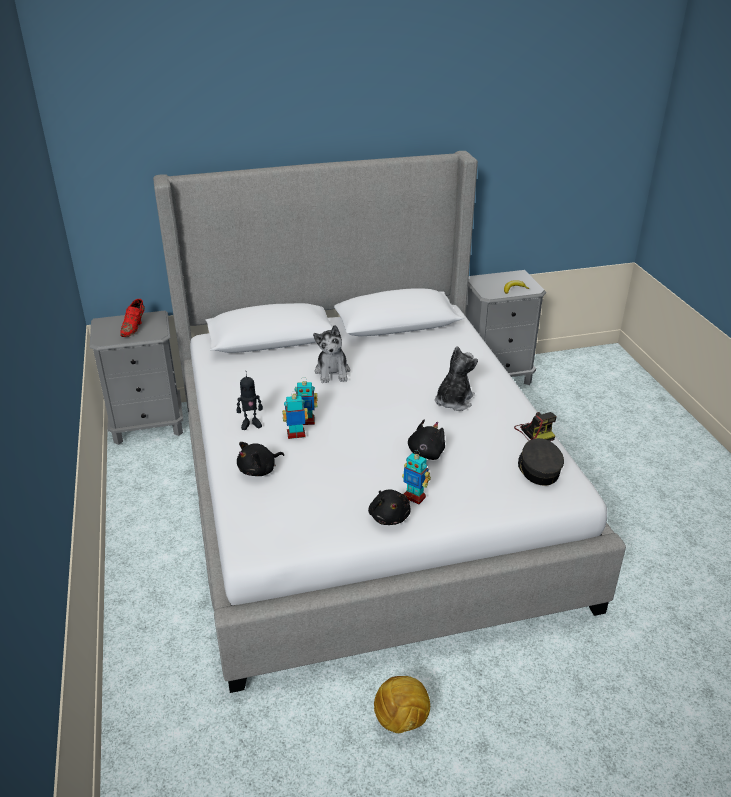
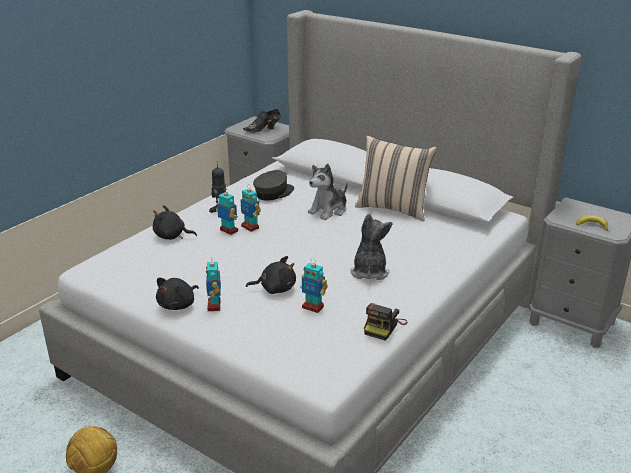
camera: 50 degrees right, 5 degrees down
(134, 327) = (263, 129): red shoe -> black shoe
(372, 344) = (393, 208): none -> beige pillow
(453, 401) = (369, 271): plush toy -> plush toy turned 75 degrees counterclockwise
(473, 450) = (313, 307): none -> toy robot
(538, 469) = (329, 348): grey cap -> grey cap (274, 193)

